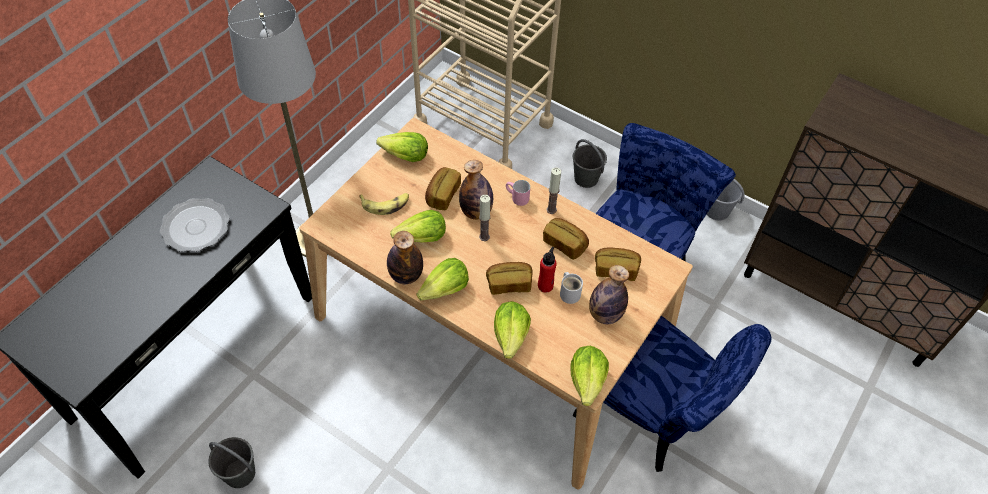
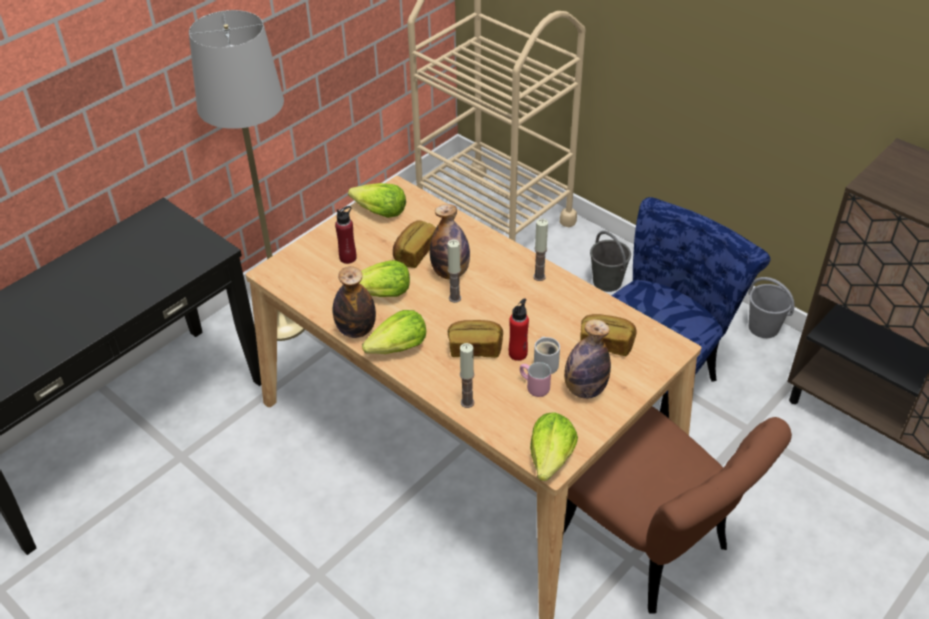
camera: 10 degrees right, 10 degrees down
(195, 227) = (131, 264): plate -> none
(239, 473) = (142, 561): grey bucket -> none
(386, 204) = (348, 258): banana -> red bottle
(511, 336) = (467, 402): lettuce -> candle
(516, 199) = (500, 263): pink mug -> pink mug (533, 388)
(565, 244) = (549, 312): bread -> none
(653, 418) = (653, 551): blue chair -> brown chair

